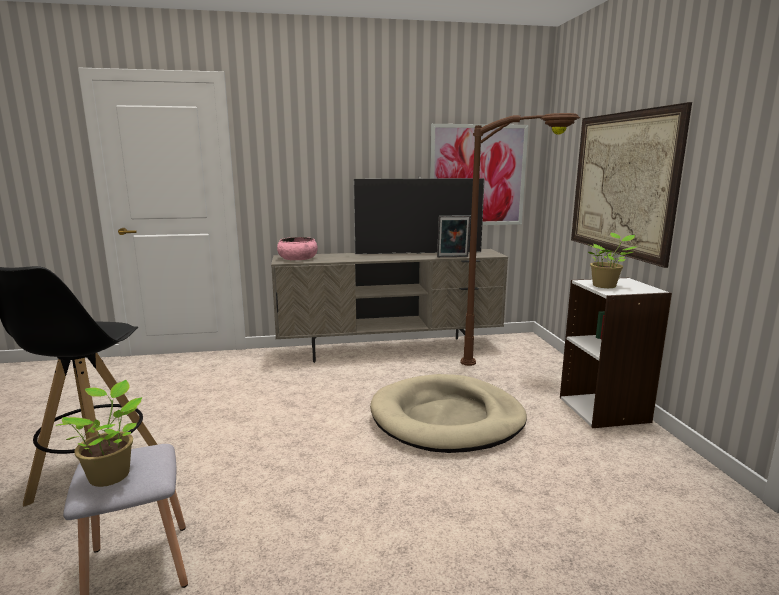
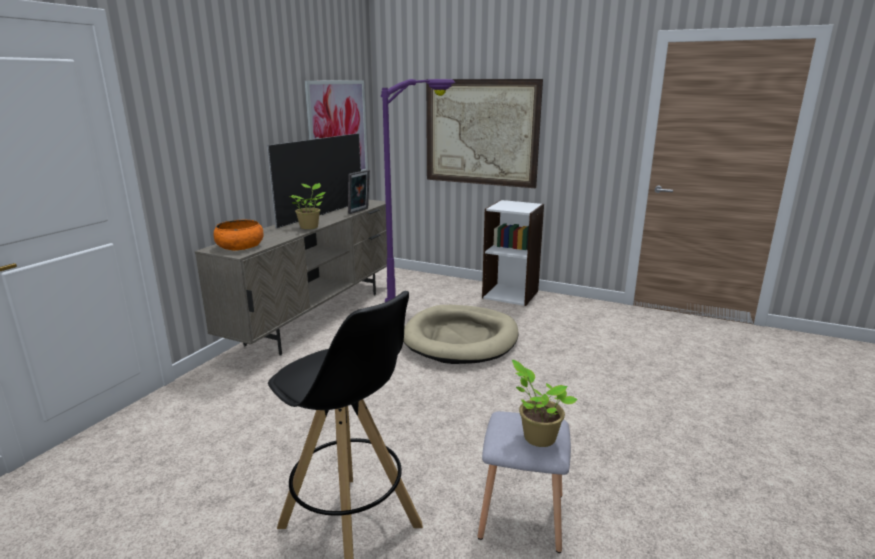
camera: 55 degrees left, 5 degrees up
(298, 258) = (240, 246): pink bowl -> orange bowl
(518, 368) = (426, 292): brown floor lamp -> purple floor lamp
(605, 286) = (511, 207): potted plant -> potted plant (310, 226)

